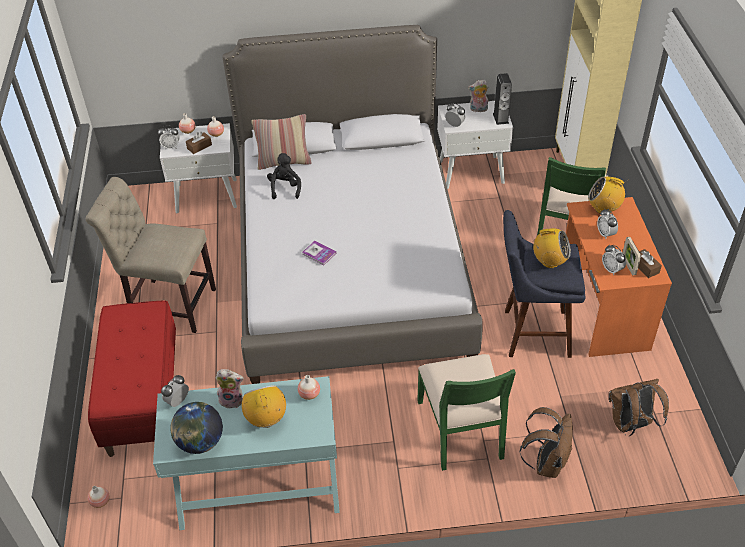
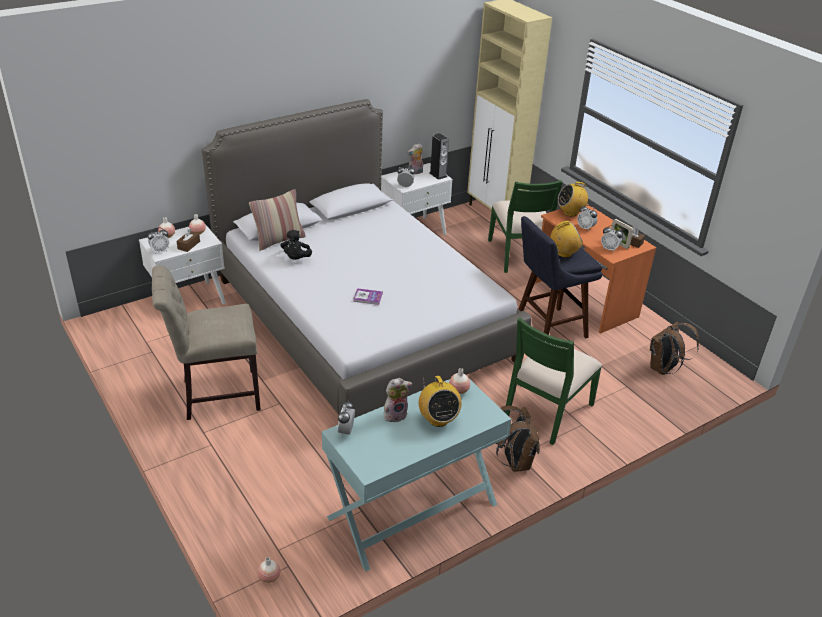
camera: 30 degrees left, 10 degrees down
(142, 397) = (246, 477): red bench -> none
(200, 442) = (394, 455): globe -> none
(266, 419) = (438, 419): radio -> radio turned 150 degrees counterclockwise
(285, 188) = (296, 258): black plush toy -> black plush toy turned 150 degrees counterclockwise
(461, 429) = (546, 411): green chair -> green chair turned 75 degrees clockwise
(546, 462) = (626, 413): brown backpack -> brown backpack (514, 461)

